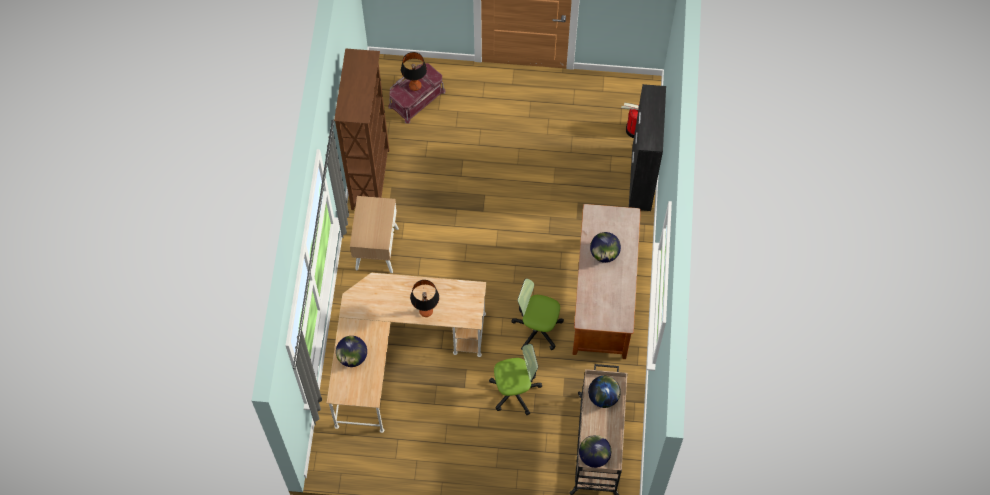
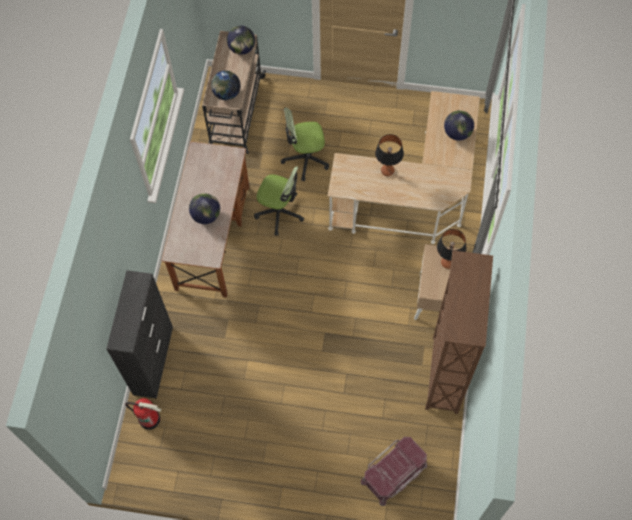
camera: 175 degrees left, 0 degrees up
(415, 86) = (396, 465): table lamp -> table lamp (447, 263)

